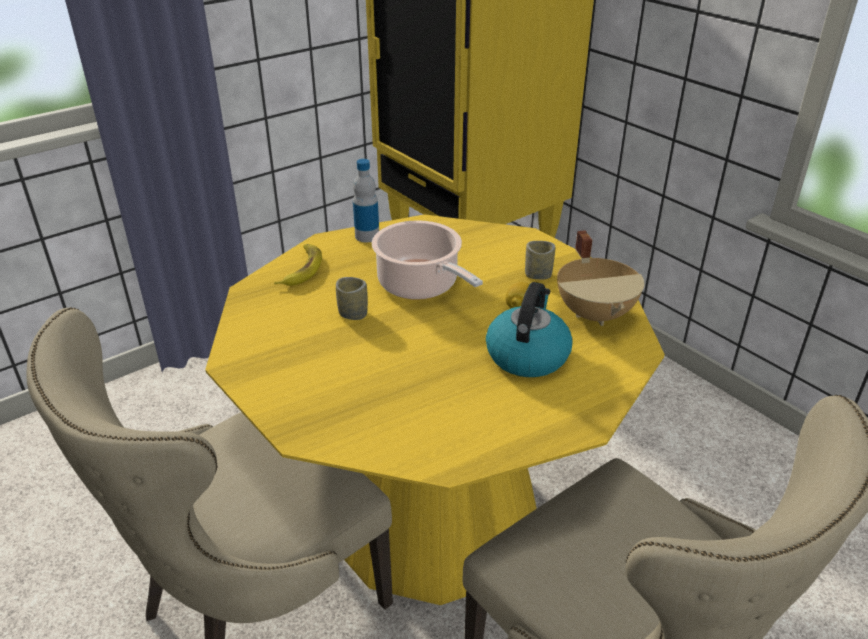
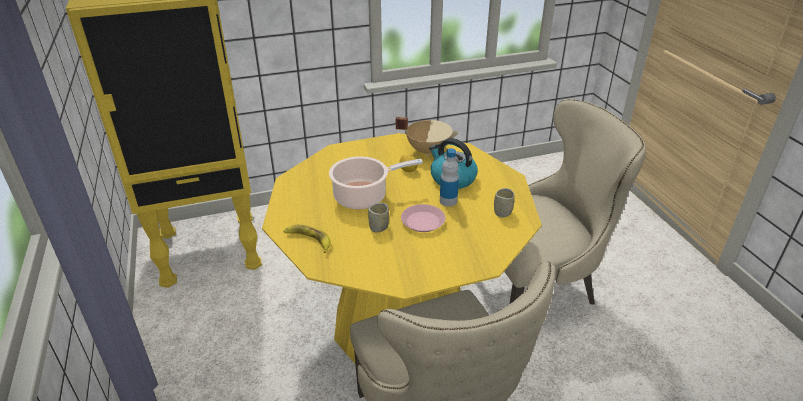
camera: 70 degrees left, 0 degrees up
(367, 236) = (286, 205): bottle -> bottle (448, 201)
(387, 349) = (423, 221): none -> pink plate
(538, 275) = (380, 156): cup -> cup (502, 212)

